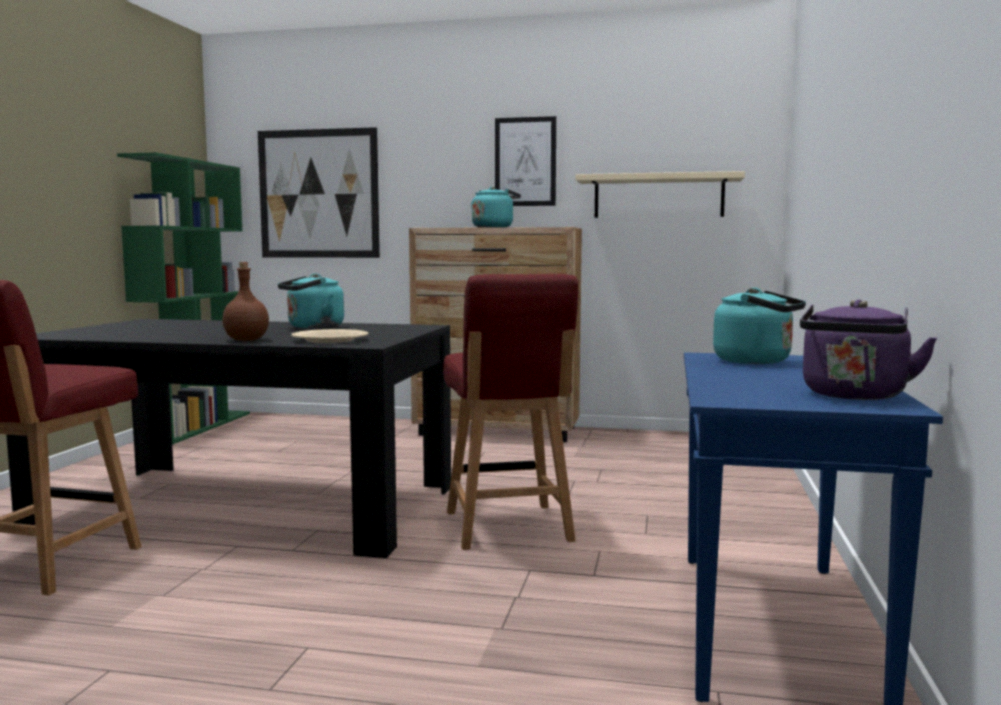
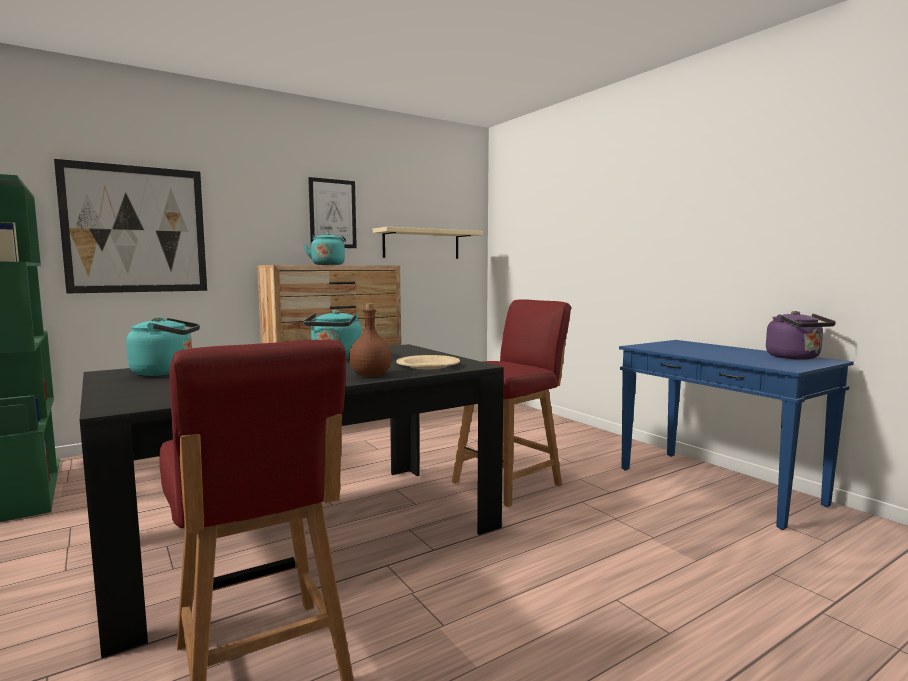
camera: 45 degrees left, 0 degrees up
(508, 527) = (509, 483): red chair -> red chair turned 75 degrees counterclockwise
(757, 361) = (673, 347): turquoise kettle -> turquoise kettle (167, 372)

